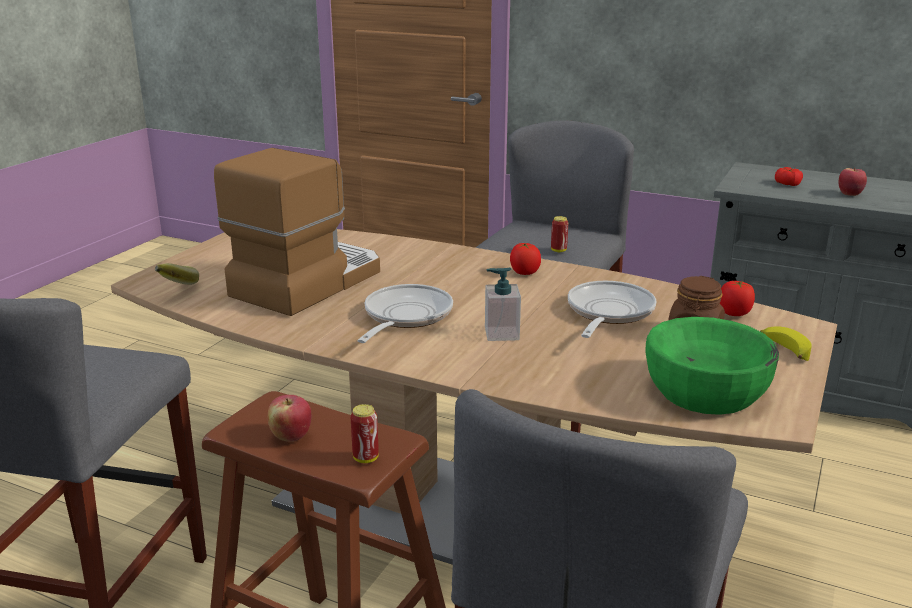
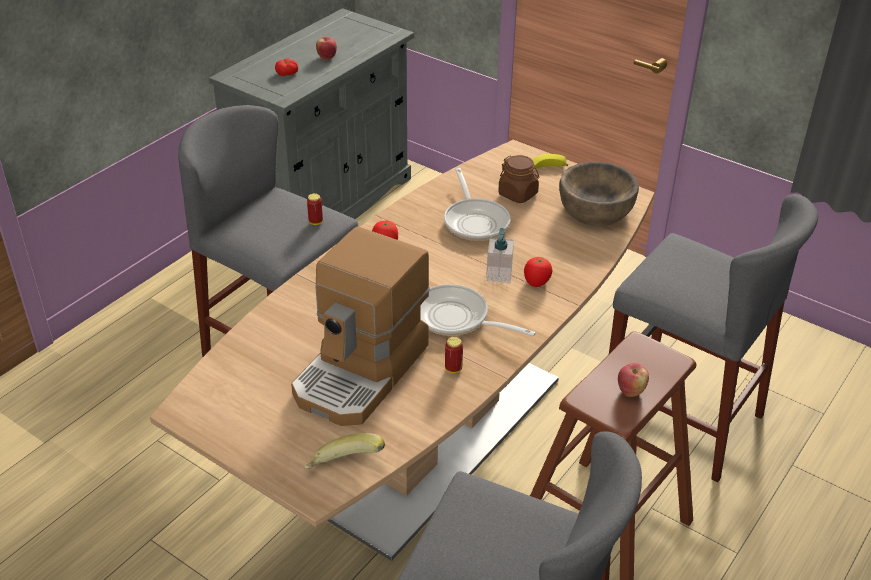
camera: 80 degrees left, 15 degrees up
(306, 282) = (362, 372): coffee machine -> coffee machine turned 105 degrees counterclockwise
(365, 458) = (660, 357): can -> can (453, 369)
(608, 313) = (475, 221): frying pan -> frying pan turned 135 degrees counterclockwise
(705, 391) = (595, 210): green bowl -> brown bowl
(734, 313) = (489, 171): tomato -> tomato (536, 282)

